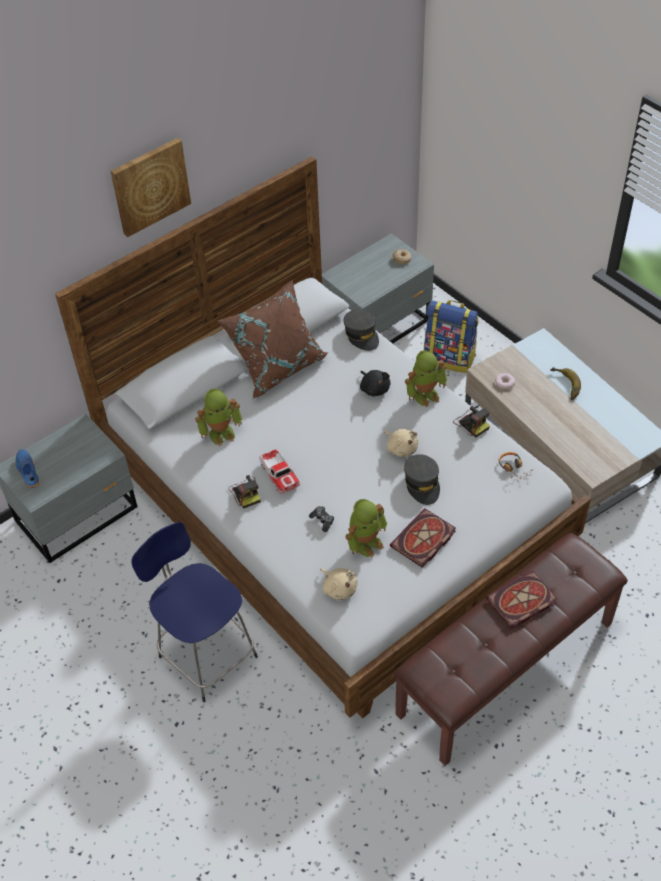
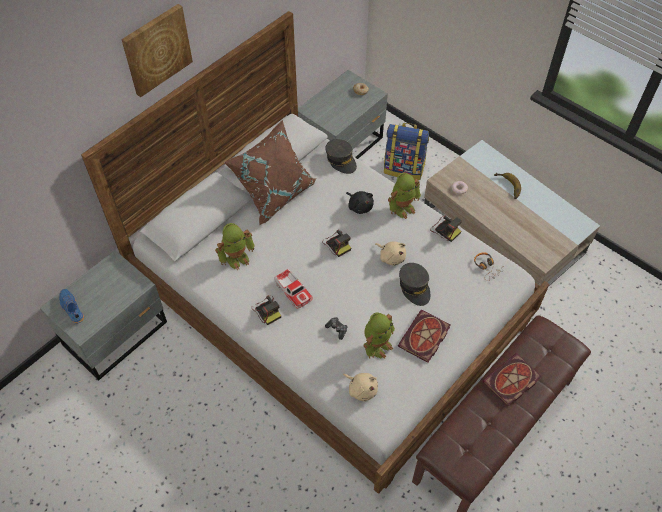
camera: 10 degrees left, 5 degrees up
(205, 654) = (245, 447): blue stool -> none
(339, 428) = (337, 244): none -> camera

